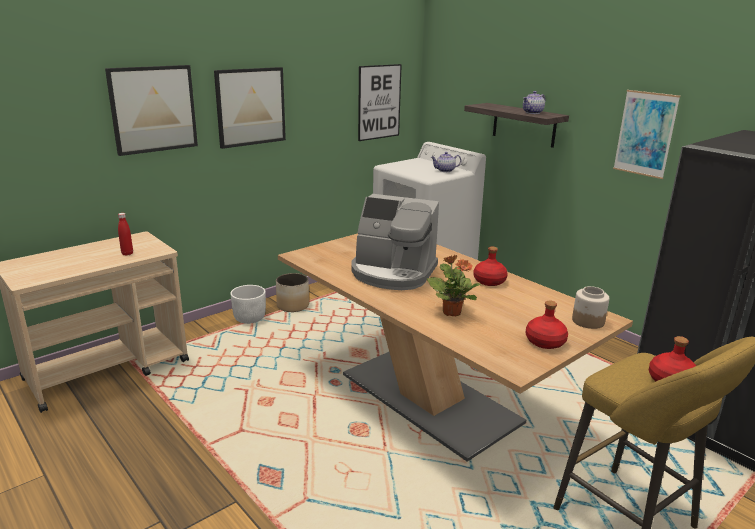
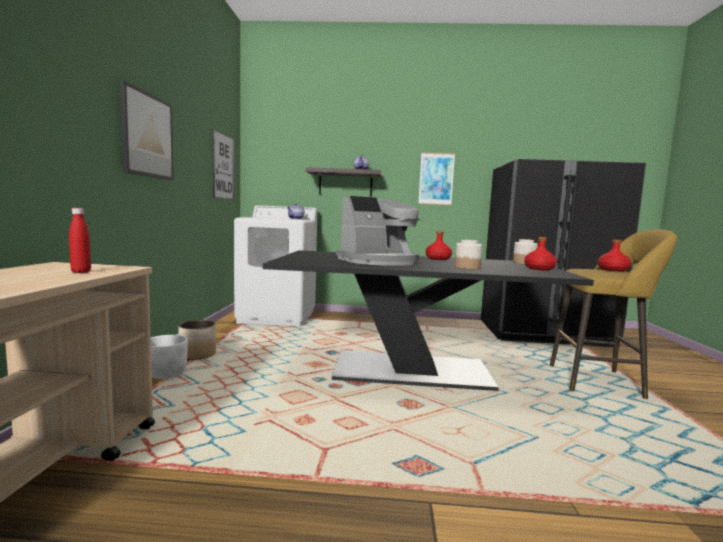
camera: 45 degrees left, 15 degrees down
(153, 109) = (61, 98): picture -> none
(429, 398) = (411, 371): beige dining table -> black dining table
(451, 312) = (467, 267): potted plant -> jar

